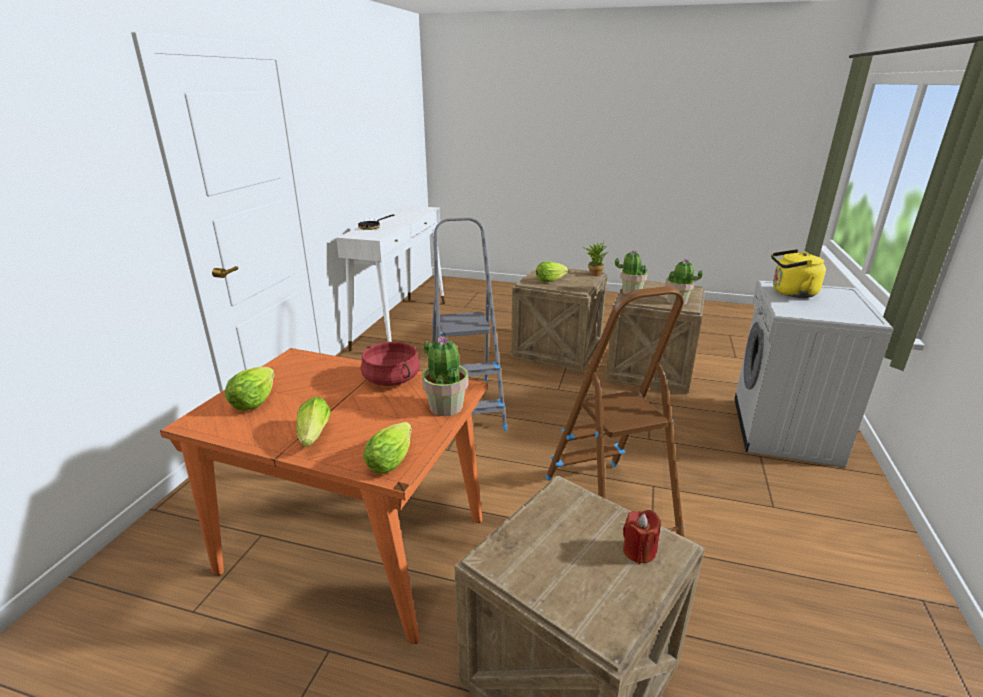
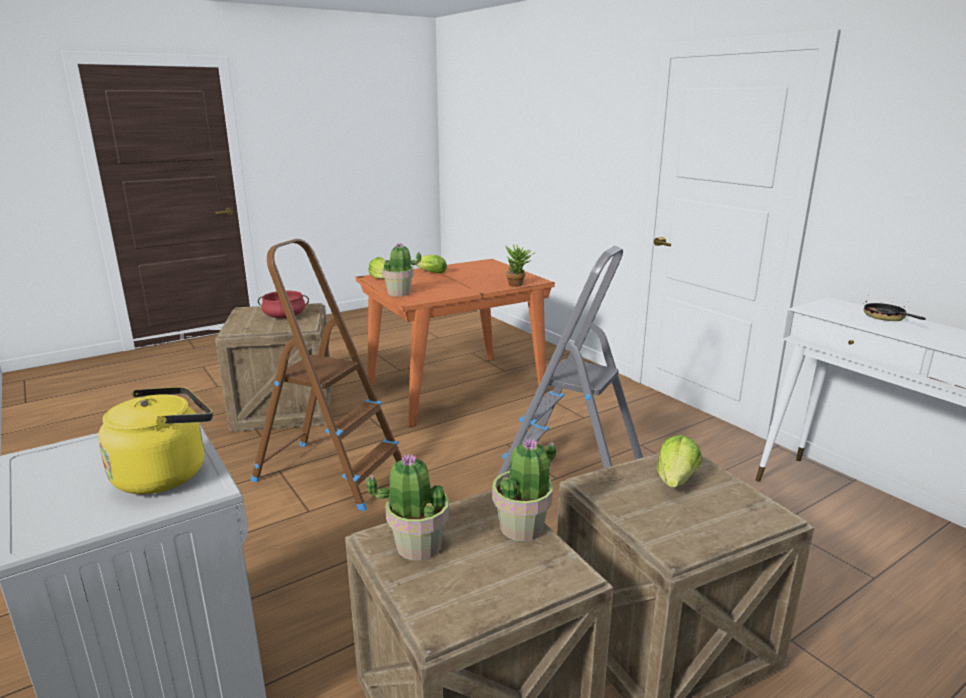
camera: 130 degrees right, 5 degrees down
(254, 402) = (488, 269): lettuce -> none
(391, 379) = (456, 291): red cooking pot -> red cooking pot (285, 316)
(593, 273) = (678, 552): potted plant -> potted plant (518, 285)
(639, 551) = (247, 325): red candle -> none

